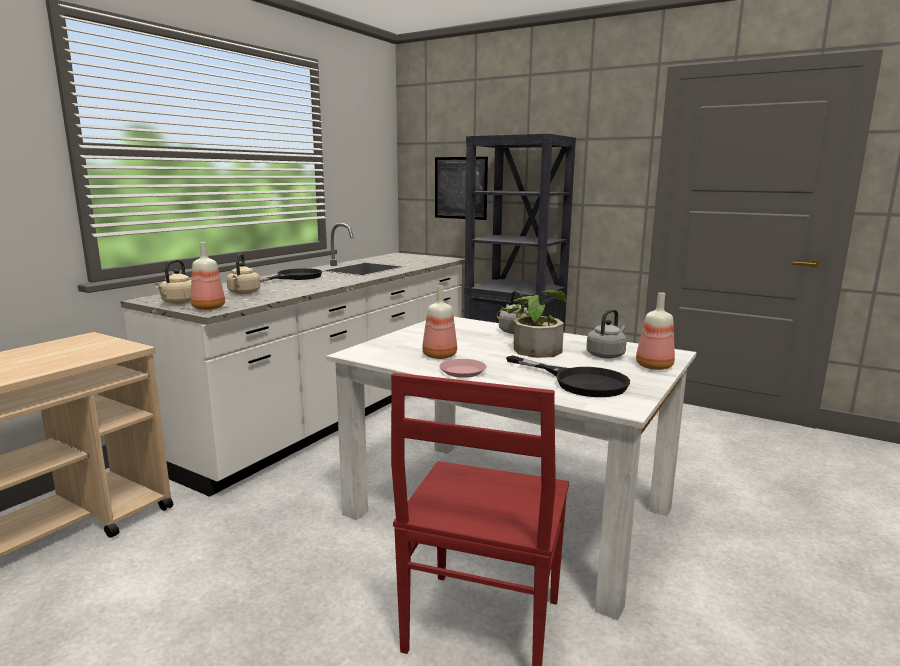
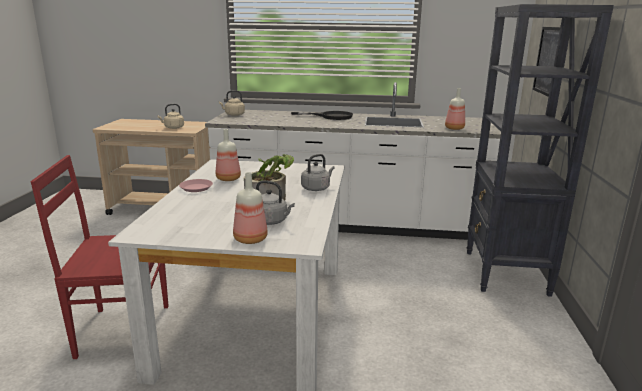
camera: 65 degrees right, 5 degrees up
(207, 308) = (225, 119): bottle -> bottle (453, 128)
(243, 293) = (270, 118): beige kettle -> beige kettle (173, 127)
(579, 381) = (191, 218): black frying pan -> none

